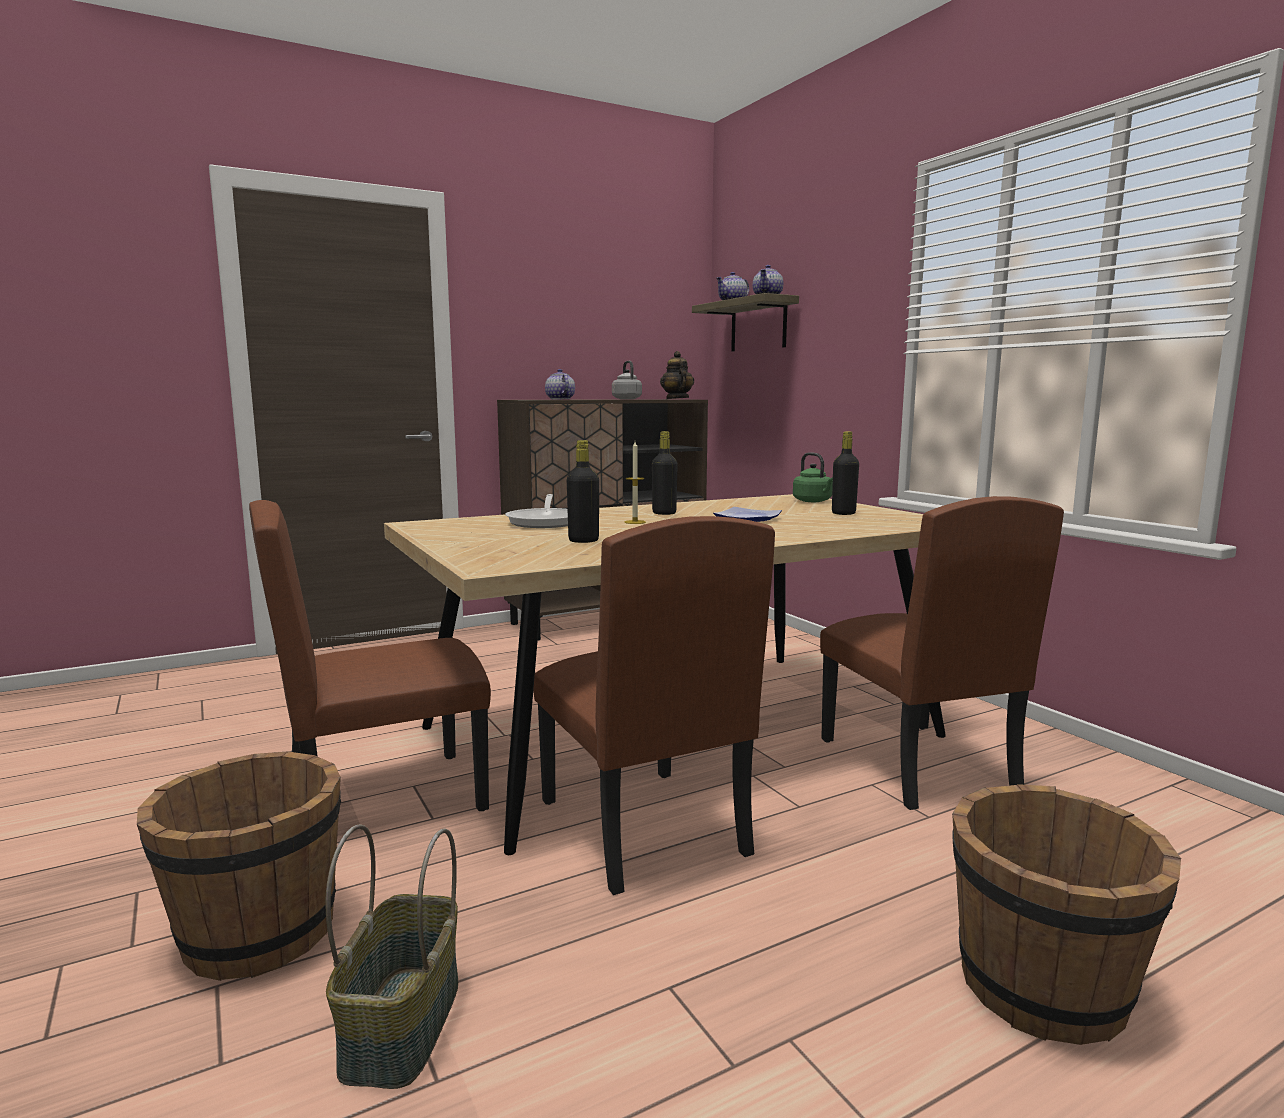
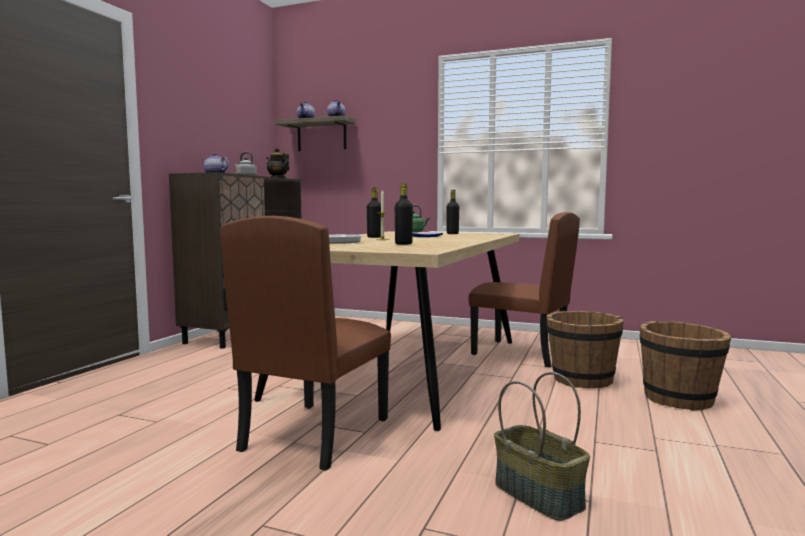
camera: 40 degrees left, 5 degrees down
(257, 934) = (391, 504): brown bucket -> brown bucket (581, 380)
(640, 827) = (470, 402): brown chair -> none

